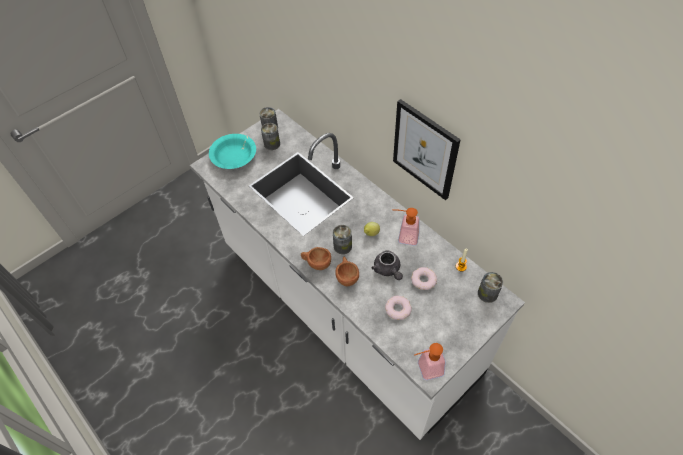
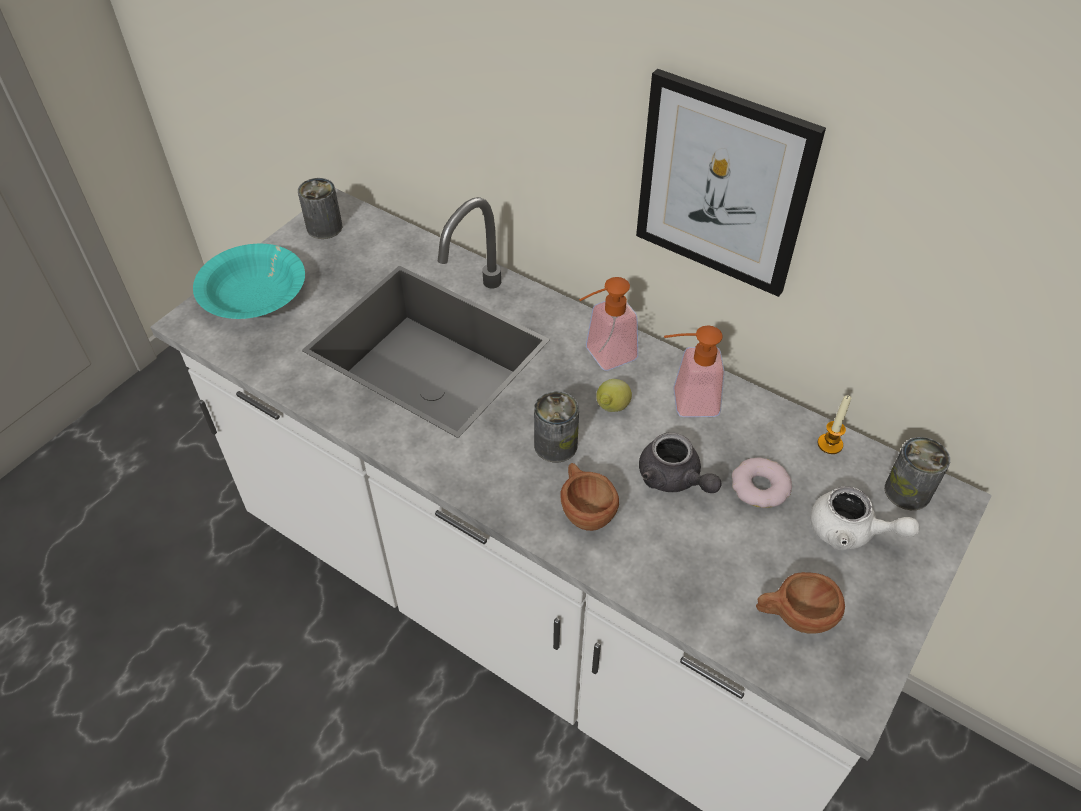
camera: 15 degrees left, 5 degrees down
(272, 144) = (336, 258): can -> none
(316, 263) = (505, 493): brown cup -> brown cup (794, 616)
(398, 309) = (724, 561): donut -> none
(425, 369) = (835, 689): soap dispenser -> soap dispenser (603, 357)
(456, 307) = (851, 532): none -> white teapot

